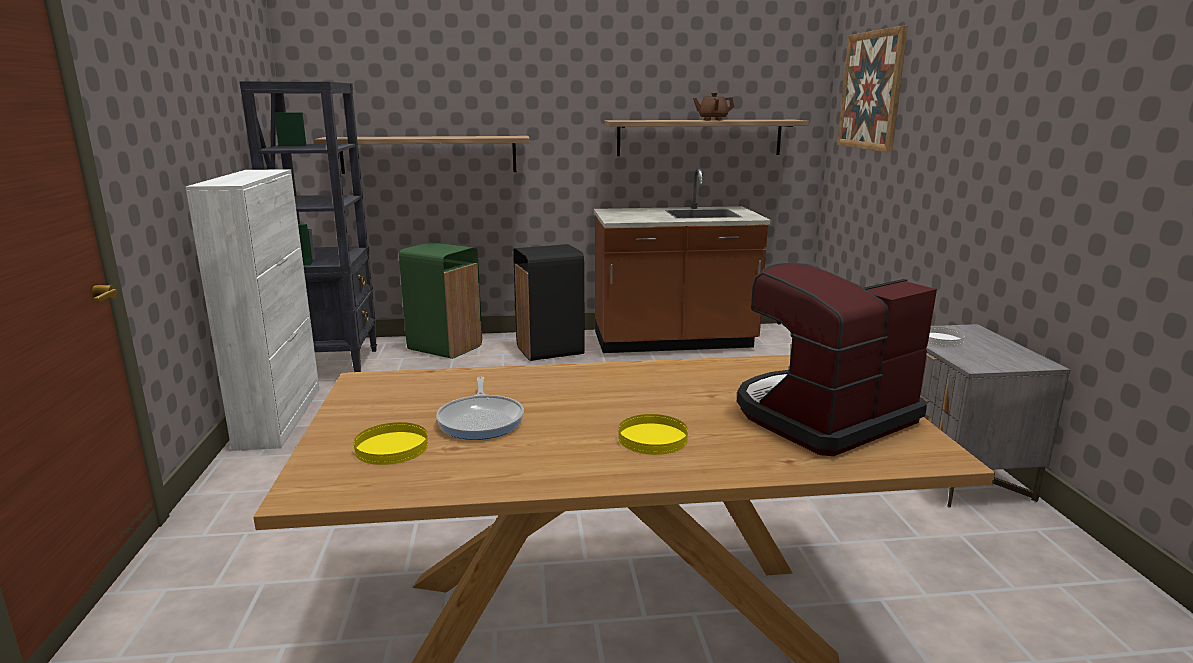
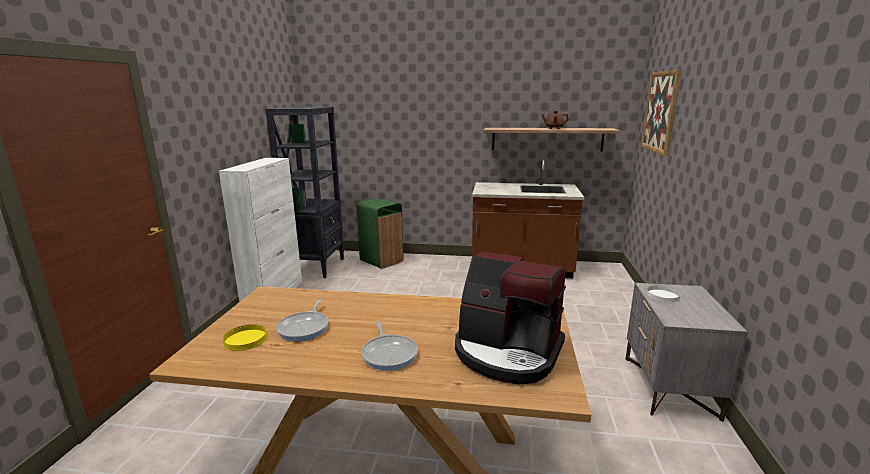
camera: 15 degrees right, 0 degrees up
(429, 154) = (379, 146): shelf -> none
(550, 351) = (441, 268): black trash can -> none
(653, 438) = (389, 353): yellow plate -> frying pan
(822, 416) = (507, 352): coffee machine -> coffee machine turned 135 degrees counterclockwise

